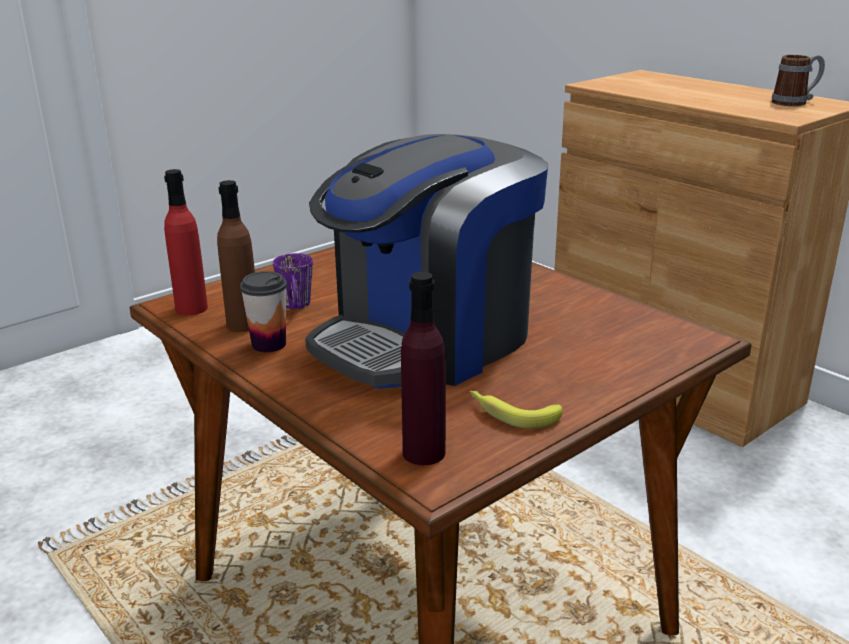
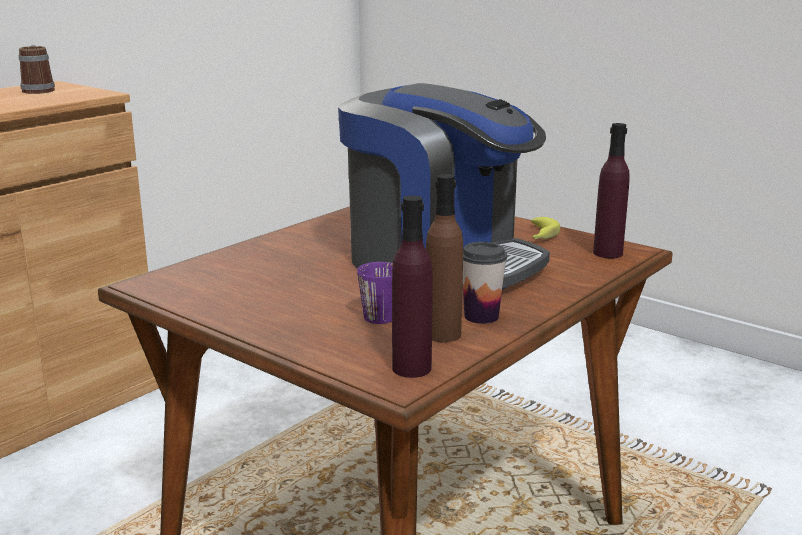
camera: 100 degrees left, 5 degrees down
(191, 308) = (411, 368): red bottle -> purple bottle

